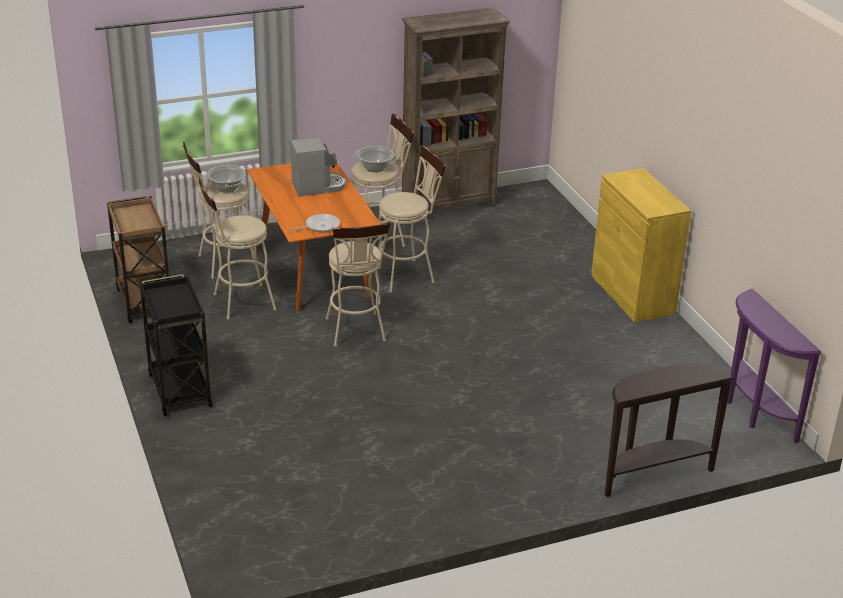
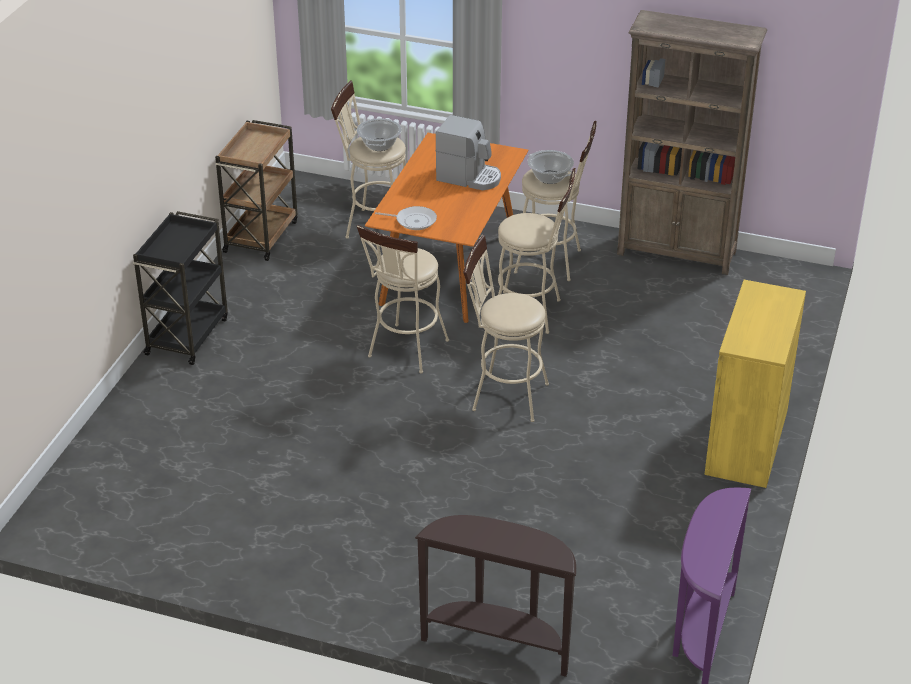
camera: 40 degrees right, 5 degrees up
(239, 303) = (338, 273): beige stool -> beige stool (503, 395)

